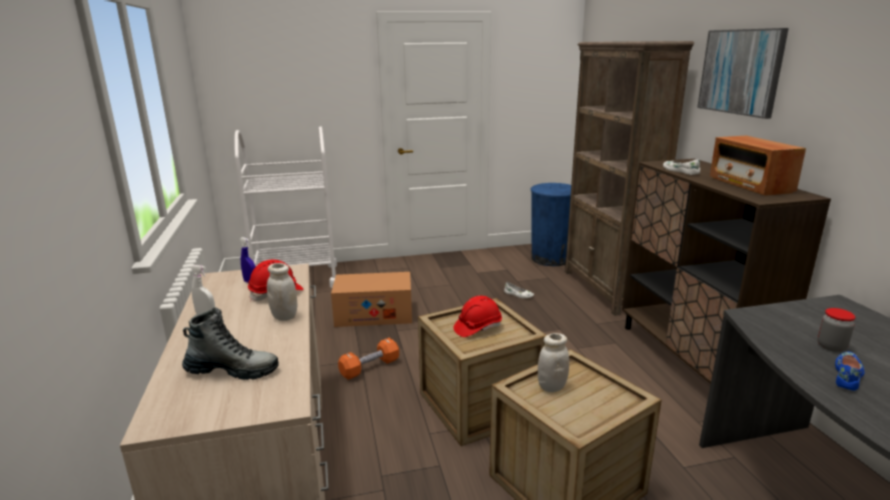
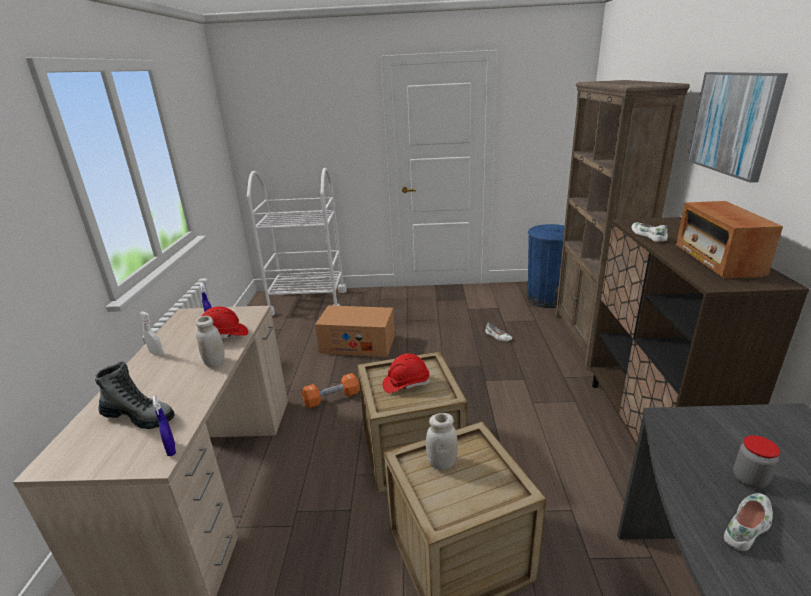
camera: 15 degrees right, 5 degrees up
(295, 393) = (171, 449): none -> blue spray bottle
(848, 375) = (748, 526): blue shoe -> white shoe

